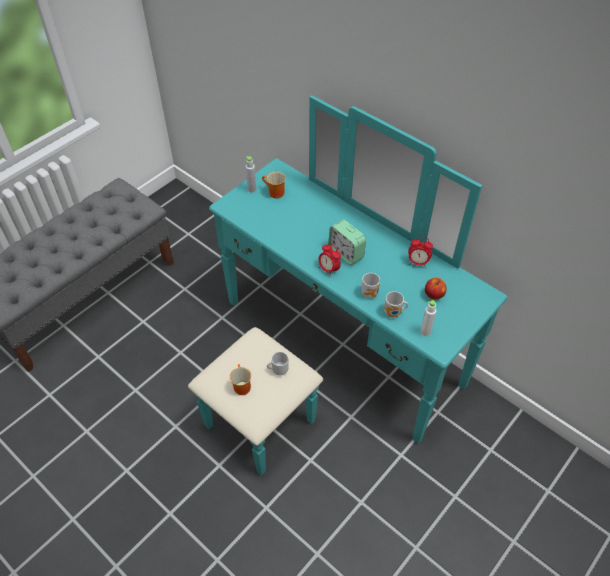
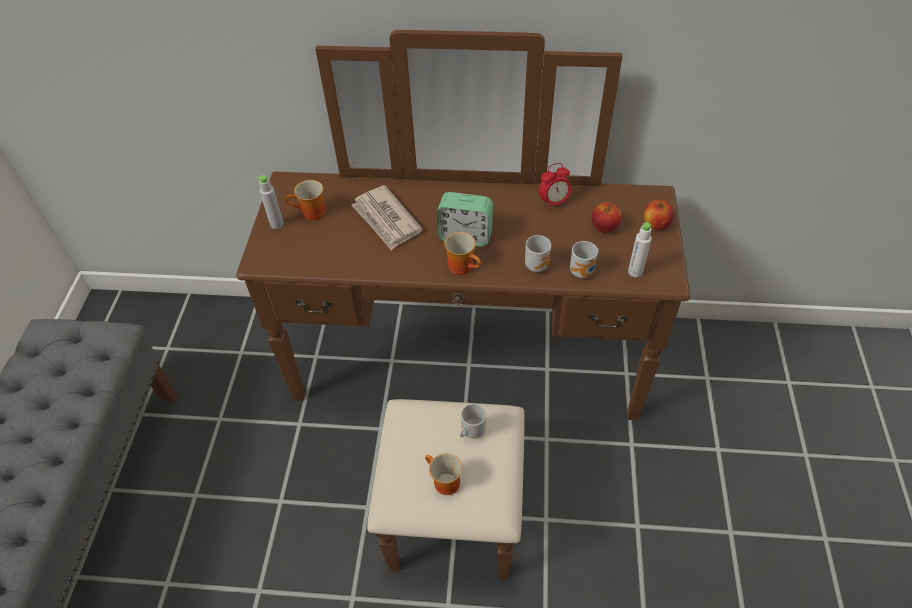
camera: 35 degrees left, 0 degrees up
(311, 219) = (386, 220): none -> newspaper
(325, 360) = (465, 394): turquoise dresser -> brown dresser
(328, 269) = (464, 266): alarm clock -> mug
(468, 312) = (656, 225): none -> apple

